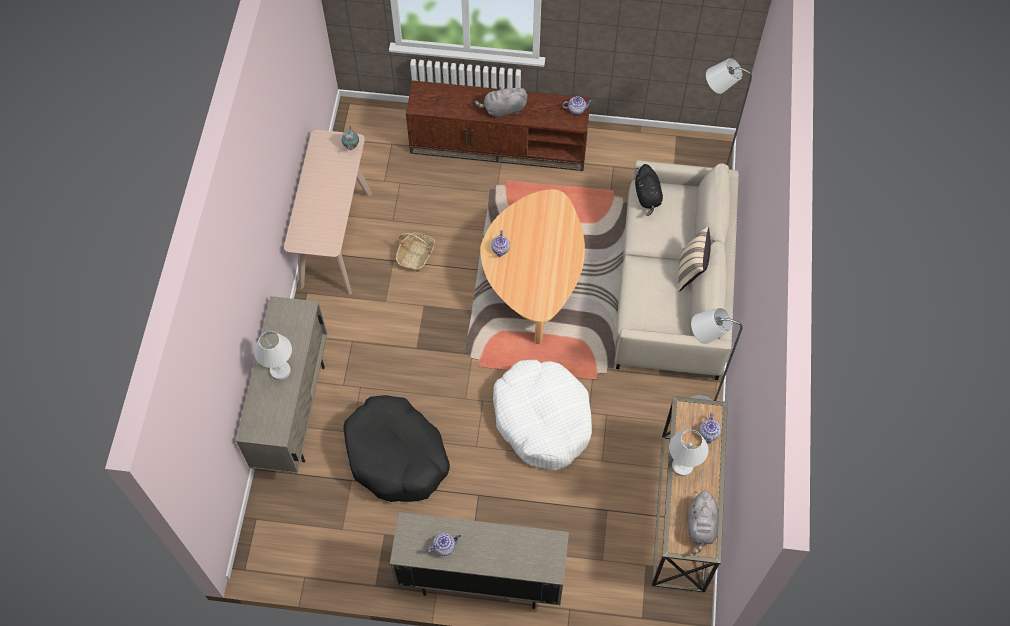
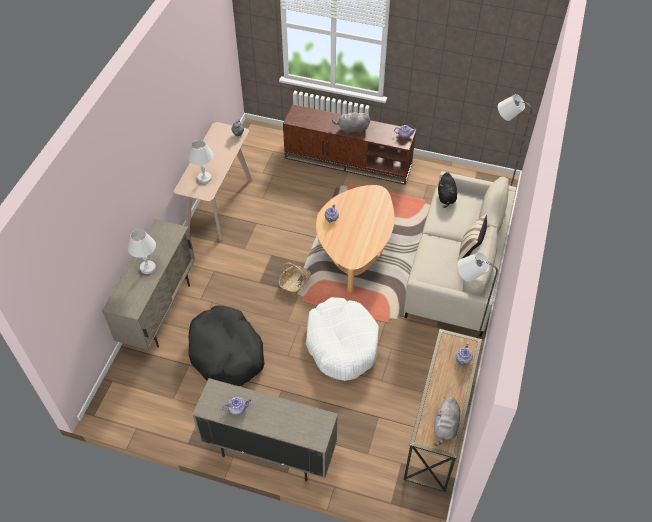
camera: 10 degrees right, 10 degrees down
(416, 255) = (273, 222): basket -> basket (295, 283)
(683, 466) = (438, 380): white table lamp -> white table lamp (204, 178)

